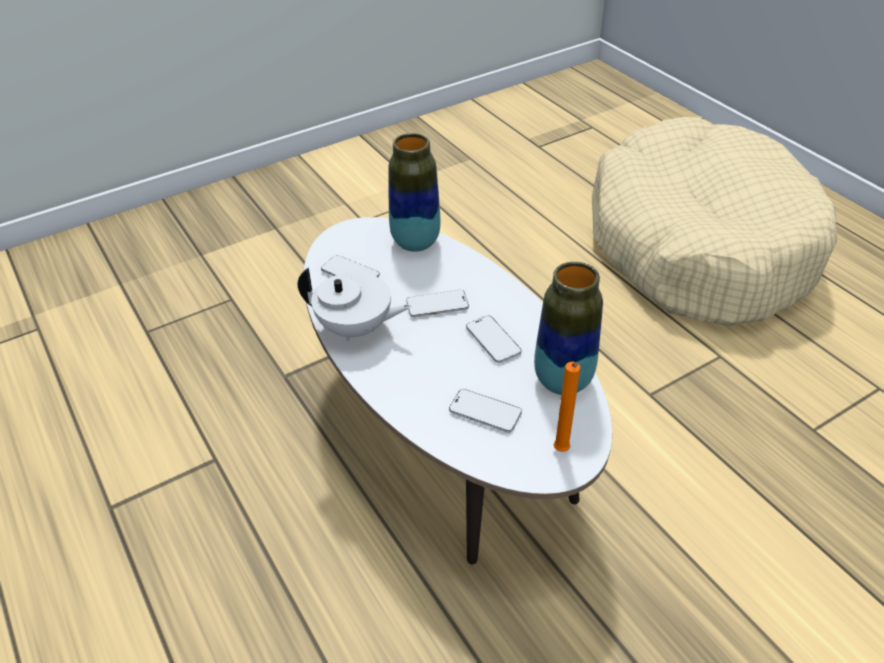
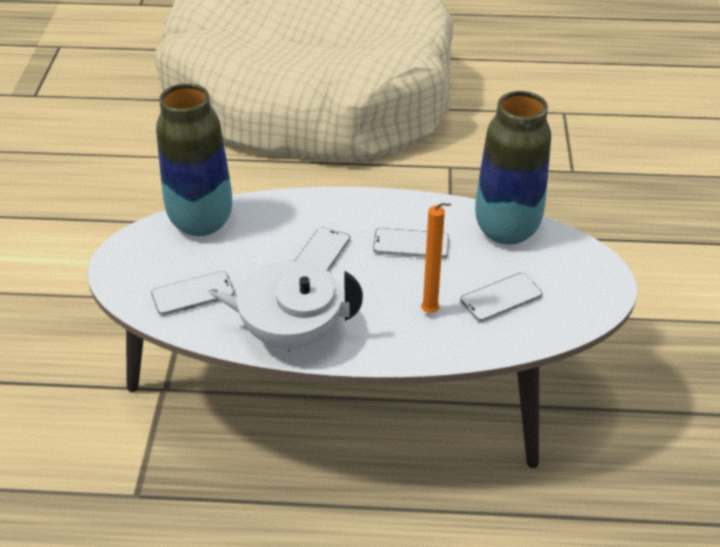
camera: 55 degrees left, 0 degrees up
(355, 328) = (290, 333): white teapot -> white teapot turned 135 degrees counterclockwise
(561, 452) = (590, 277): orange candle -> orange candle (432, 313)

